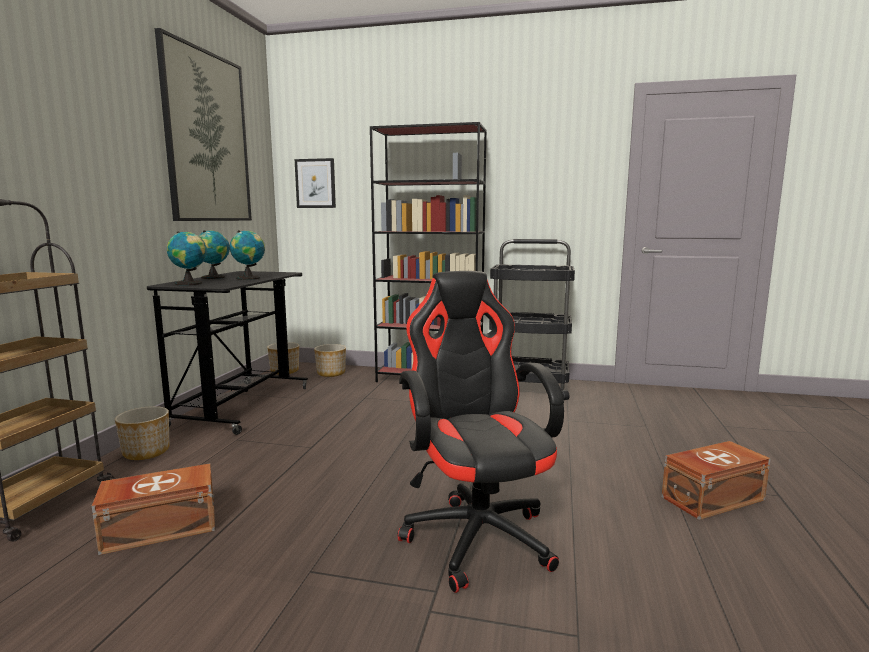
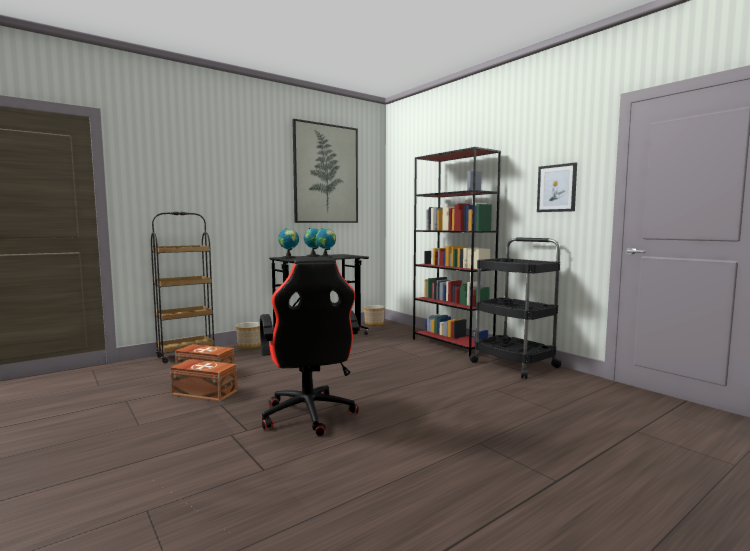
camera: 40 degrees right, 5 degrees down
(315, 183) = (404, 197): picture -> picture (556, 188)
(331, 373) = (397, 330): planter -> none
(476, 533) = (309, 419): black office chair -> black office chair turned 135 degrees clockwise
(710, 498) = (490, 459): brown storage box -> brown storage box (204, 392)

